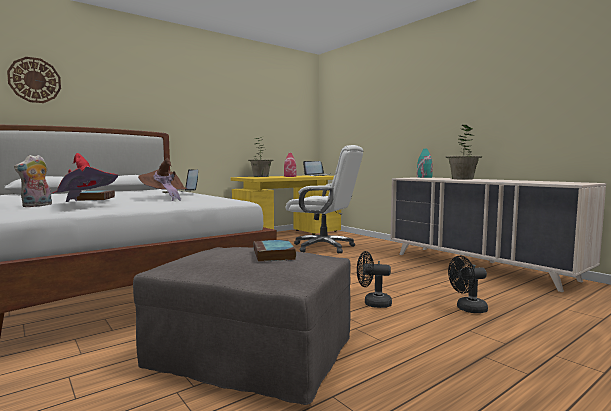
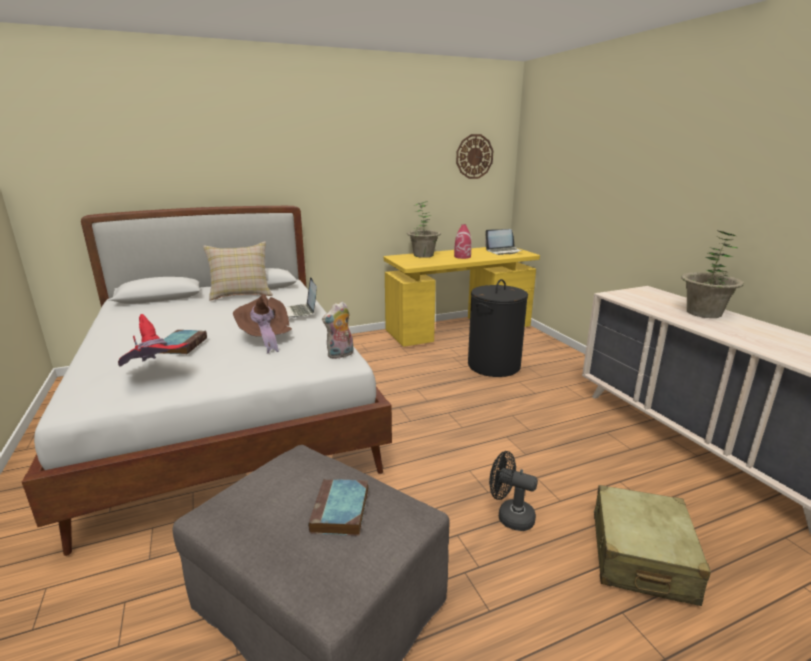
camera: 15 degrees right, 15 degrees up
(34, 80) = (135, 152): wall clock -> wall clock (474, 156)
(37, 206) = (111, 368): plush toy -> plush toy (340, 355)
(123, 191) = (241, 294): none -> beige pillow
(324, 247) = (494, 366): white office chair -> black laundry basket
(424, 177) = (649, 290): turquoise vase -> none
(467, 309) = (640, 556): black fan -> beige suitcase

